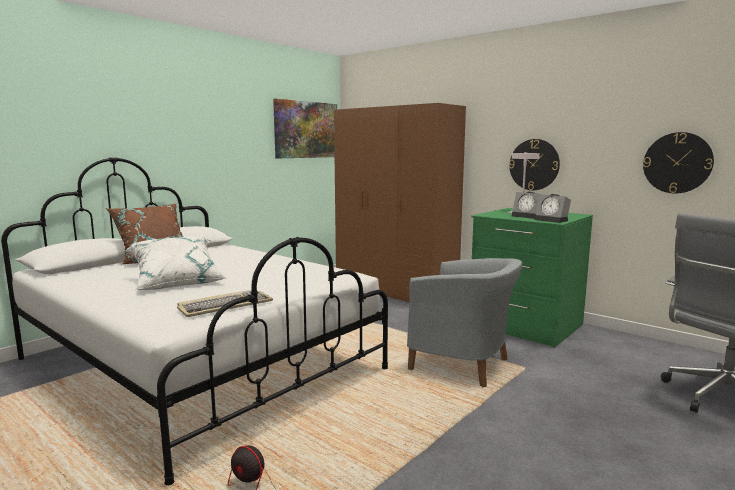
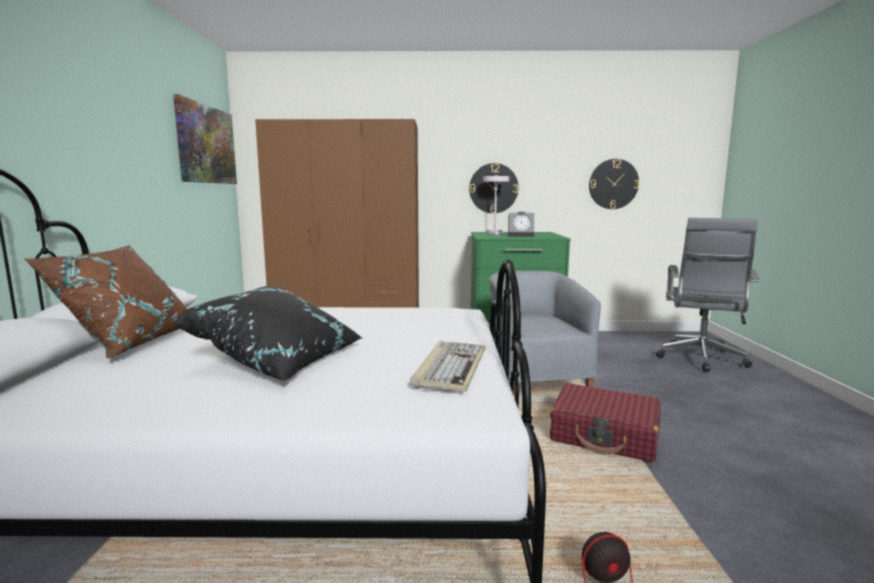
camera: 40 degrees left, 0 degrees up
(177, 281) = (279, 360): white pillow -> black pillow
(441, 417) = (605, 436): none -> red suitcase
(463, 365) = (535, 387): grey armchair -> grey armchair turned 90 degrees counterclockwise
(552, 220) = (550, 236): alarm clock -> none

